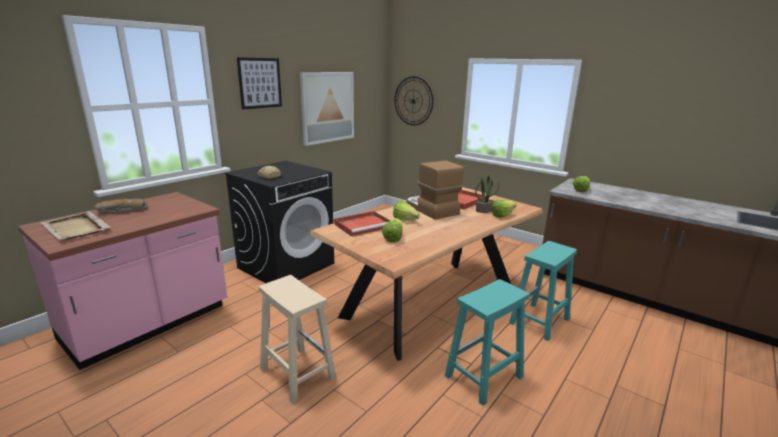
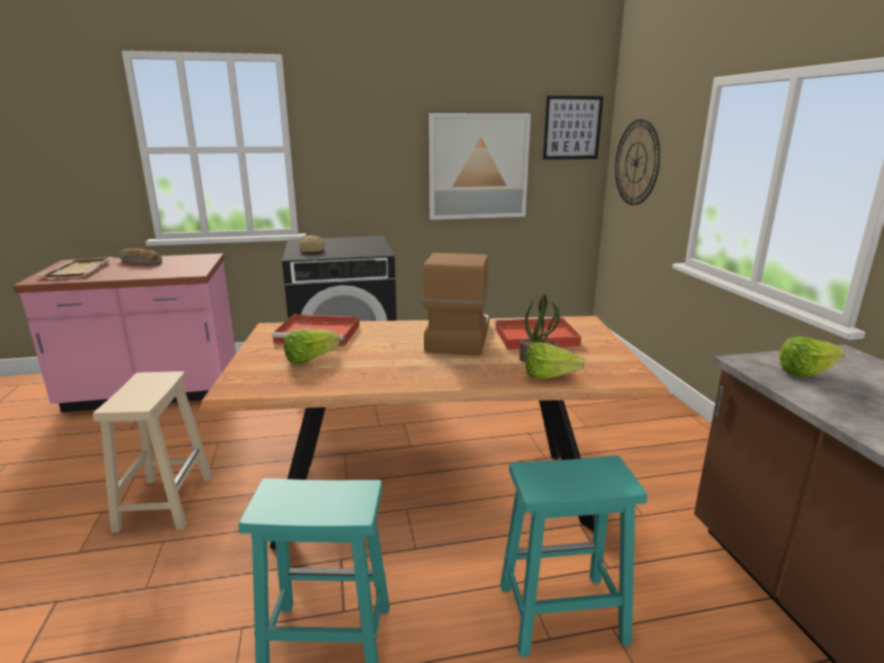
camera: 40 degrees right, 0 degrees up
(260, 83) = (361, 127): picture -> picture (572, 128)
(406, 221) = (383, 343): lettuce -> none

